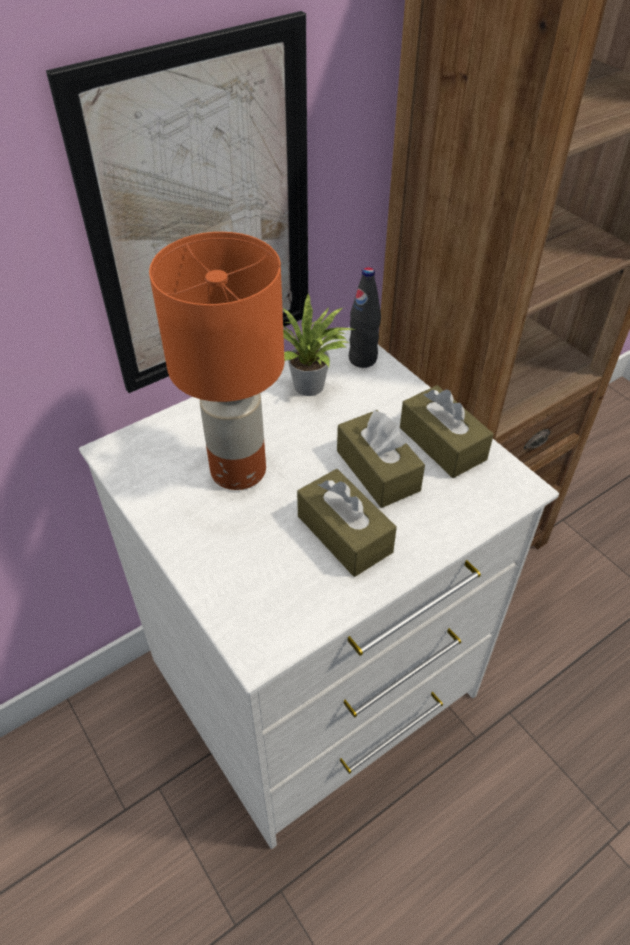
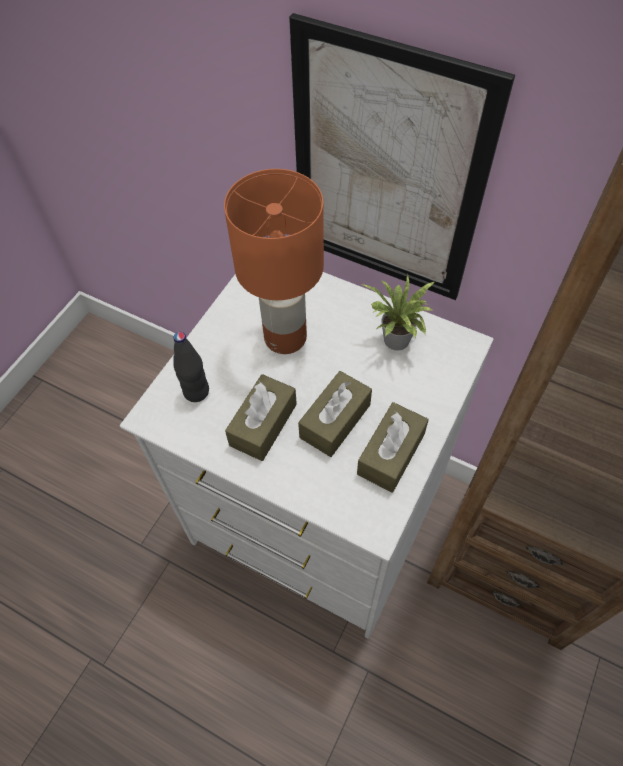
camera: 65 degrees right, 10 degrees up
(362, 359) = (453, 361): black bottle -> black bottle (196, 391)

